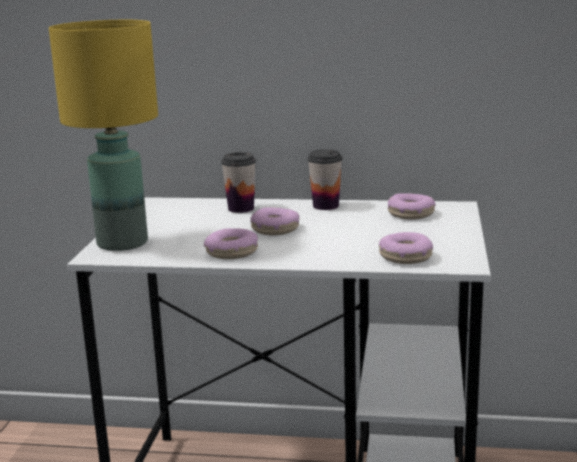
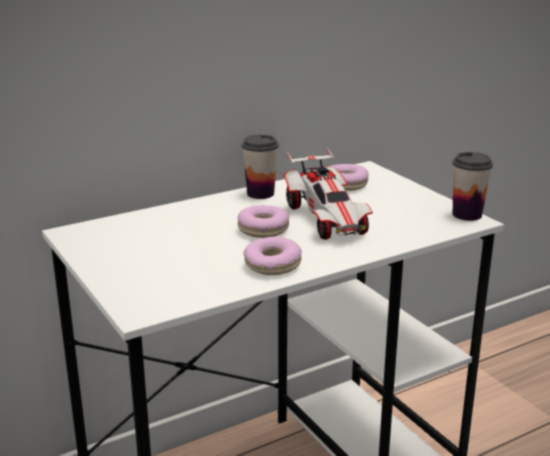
camera: 40 degrees left, 5 degrees up
(121, 243) = (137, 289): yellow table lamp -> none
(241, 208) = (186, 216): cup -> cup (467, 214)
(337, 234) = (327, 219): none -> toy car
(405, 256) = (420, 225): donut -> none

